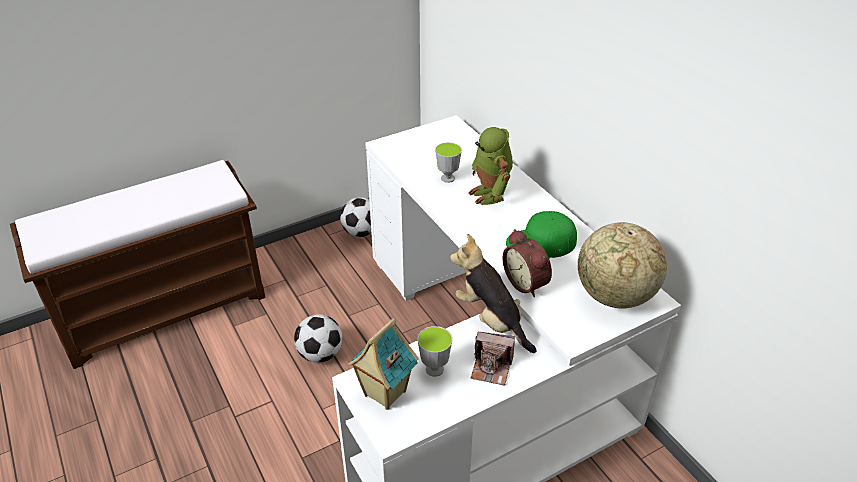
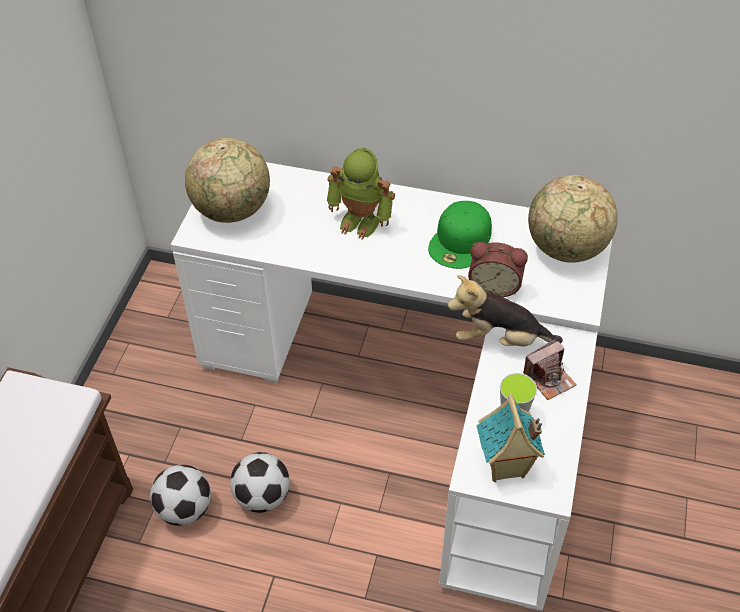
camera: 45 degrees left, 10 degrees up
(361, 232) = (145, 346): football -> football (185, 509)
(422, 145) = (232, 210): none -> globe
(447, 178) = (303, 230): cup -> none

